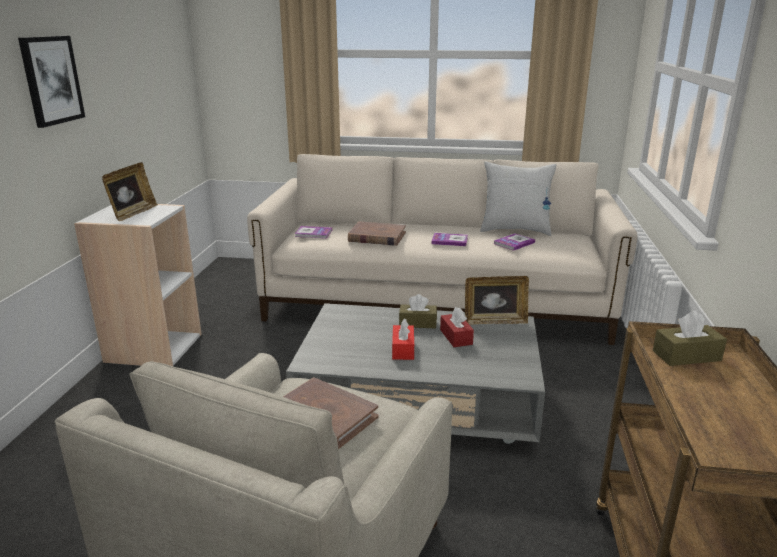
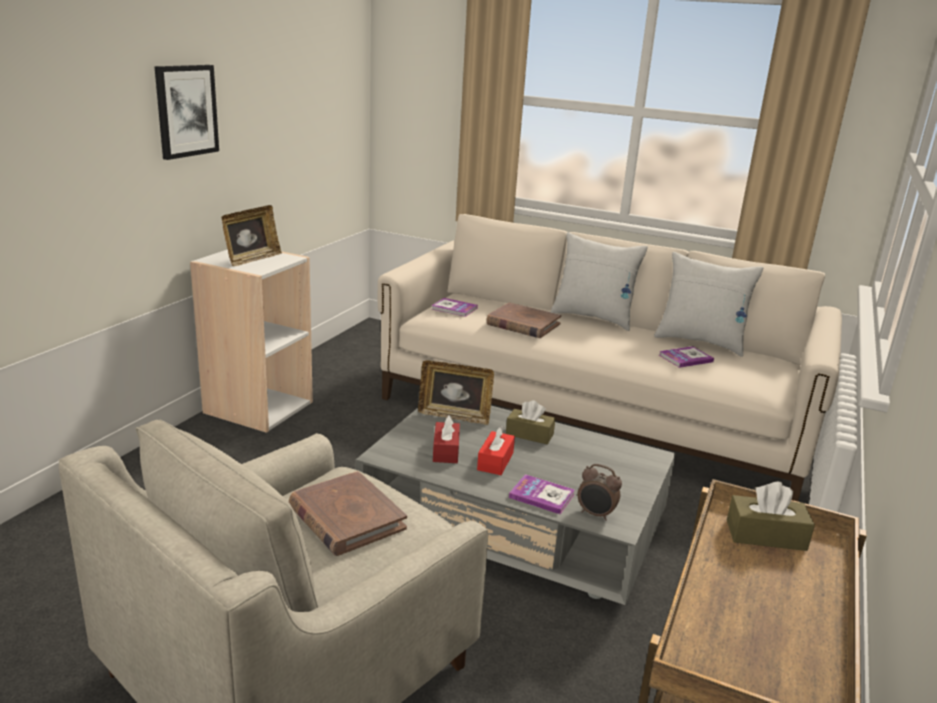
camera: 15 degrees right, 0 degrees up
(426, 225) = (592, 318): none -> grey pillow
(449, 241) = (606, 342): book -> book (541, 496)
(456, 337) = (565, 459): red tissue box -> red tissue box (446, 451)
(495, 321) = (623, 450): picture frame -> picture frame (454, 416)
(503, 374) = (595, 514): none -> alarm clock

